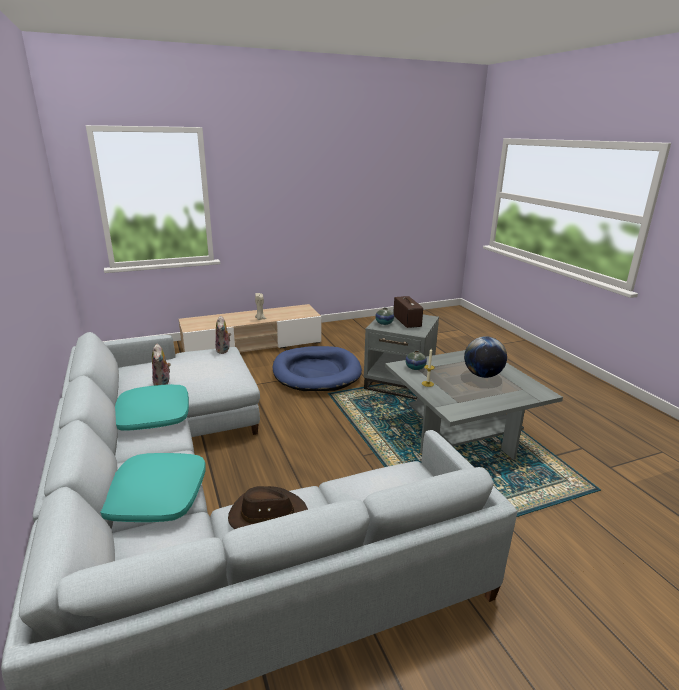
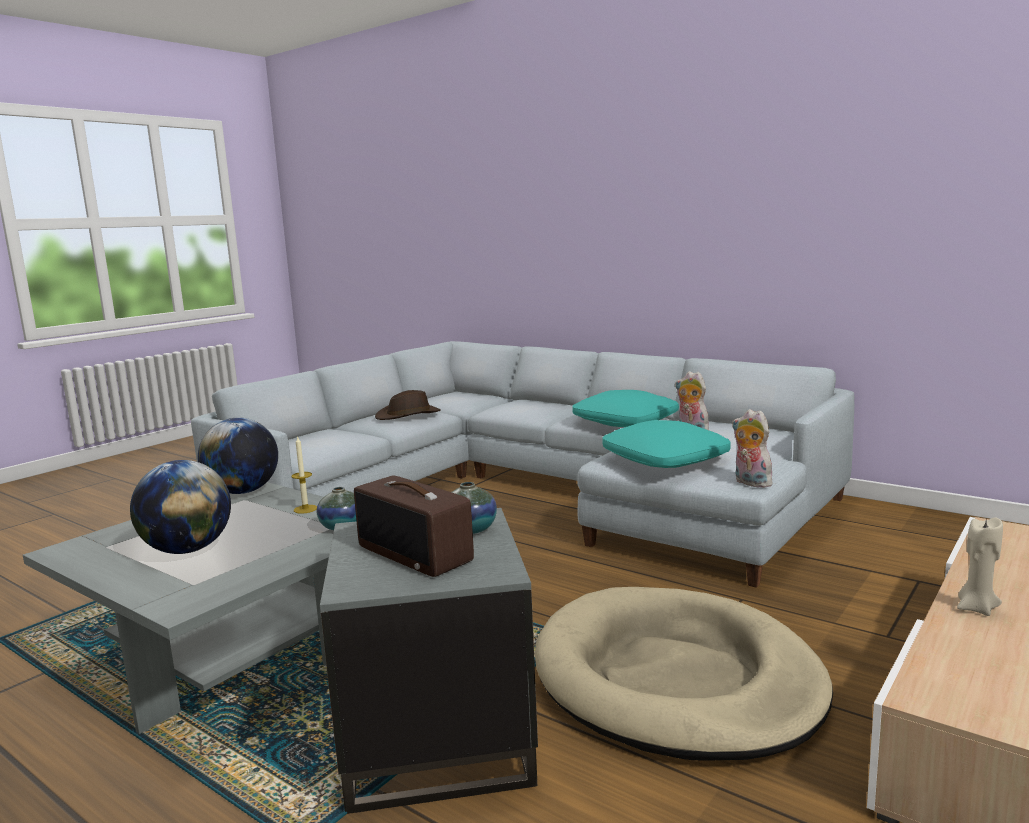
camera: 150 degrees right, 10 degrees down
(156, 496) = (508, 405): turquoise pillow -> turquoise pillow (665, 459)
(316, 372) = (676, 679): blue dog bed -> beige dog bed
(459, 410) = (243, 492): none -> globe

